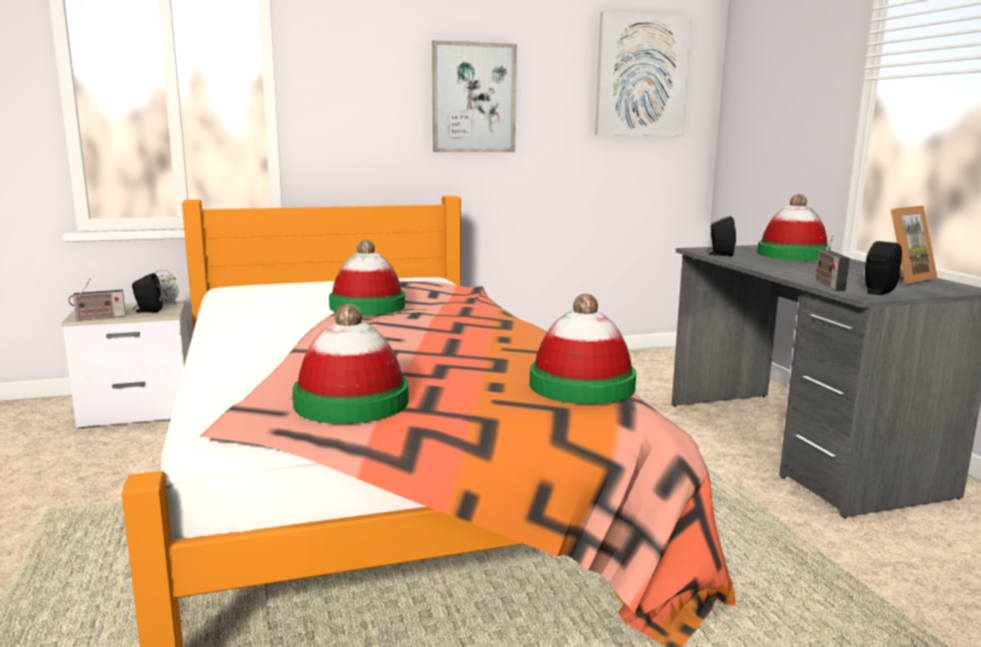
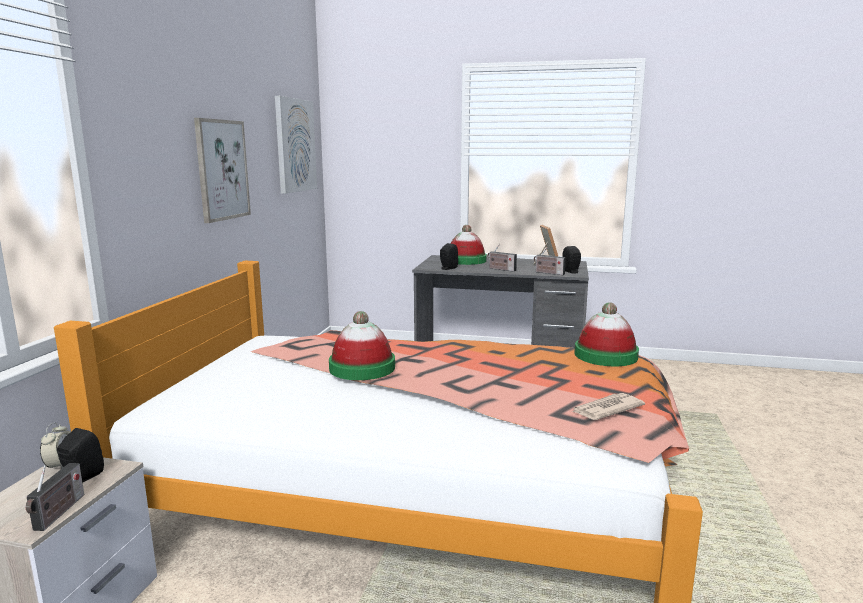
camera: 60 degrees left, 0 degrees up
(351, 402) = (606, 409): hat -> newspaper
(782, 268) = (500, 269): none -> radio

